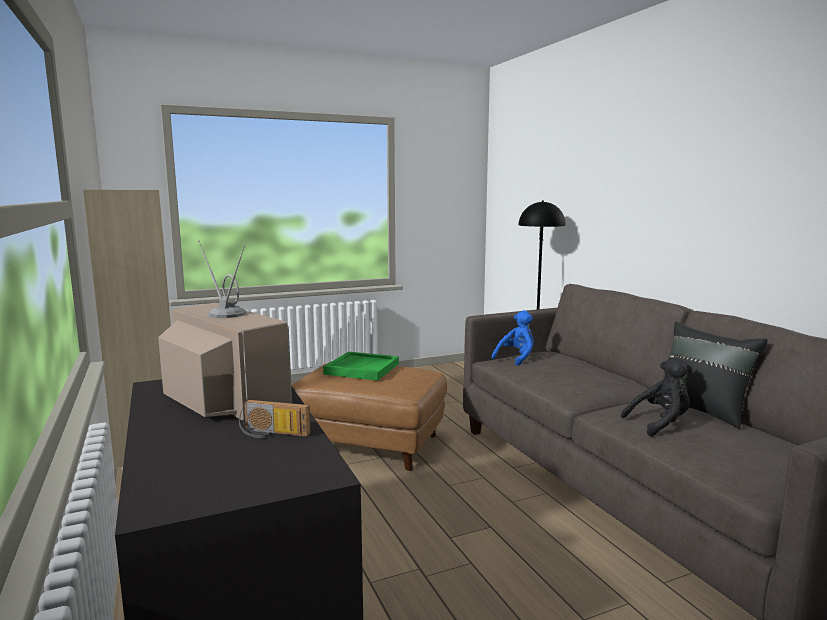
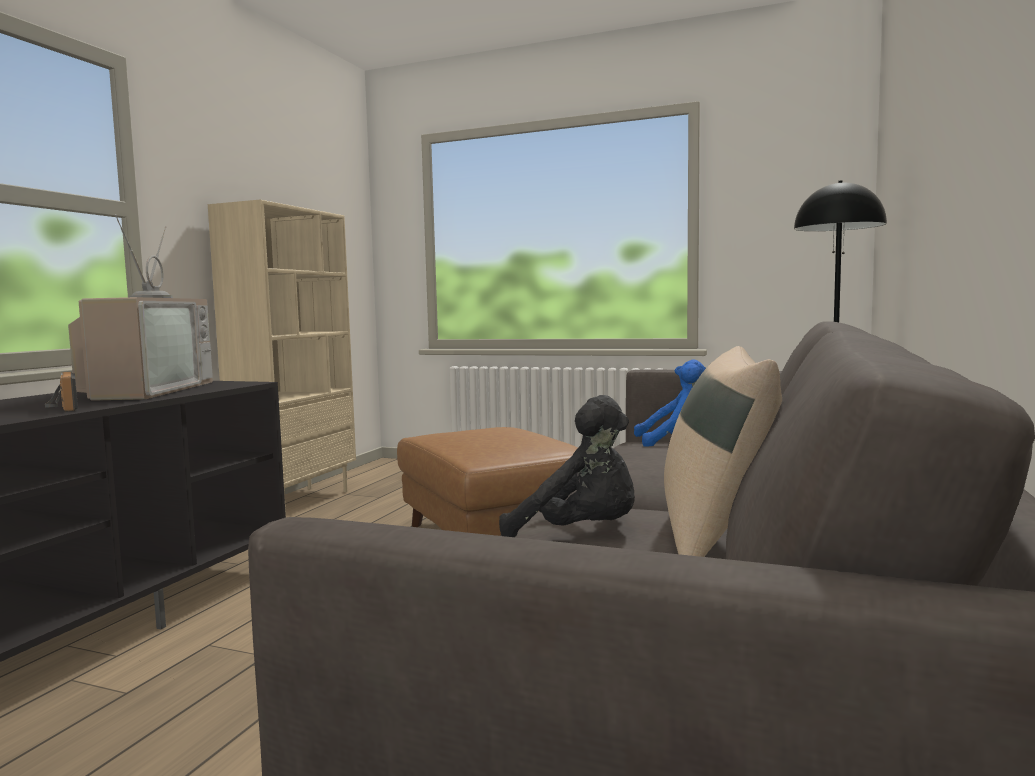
camera: 45 degrees right, 5 degrees down
(362, 368) = (494, 431): green tray -> none
(702, 411) = (717, 540): black pillow -> beige pillow

